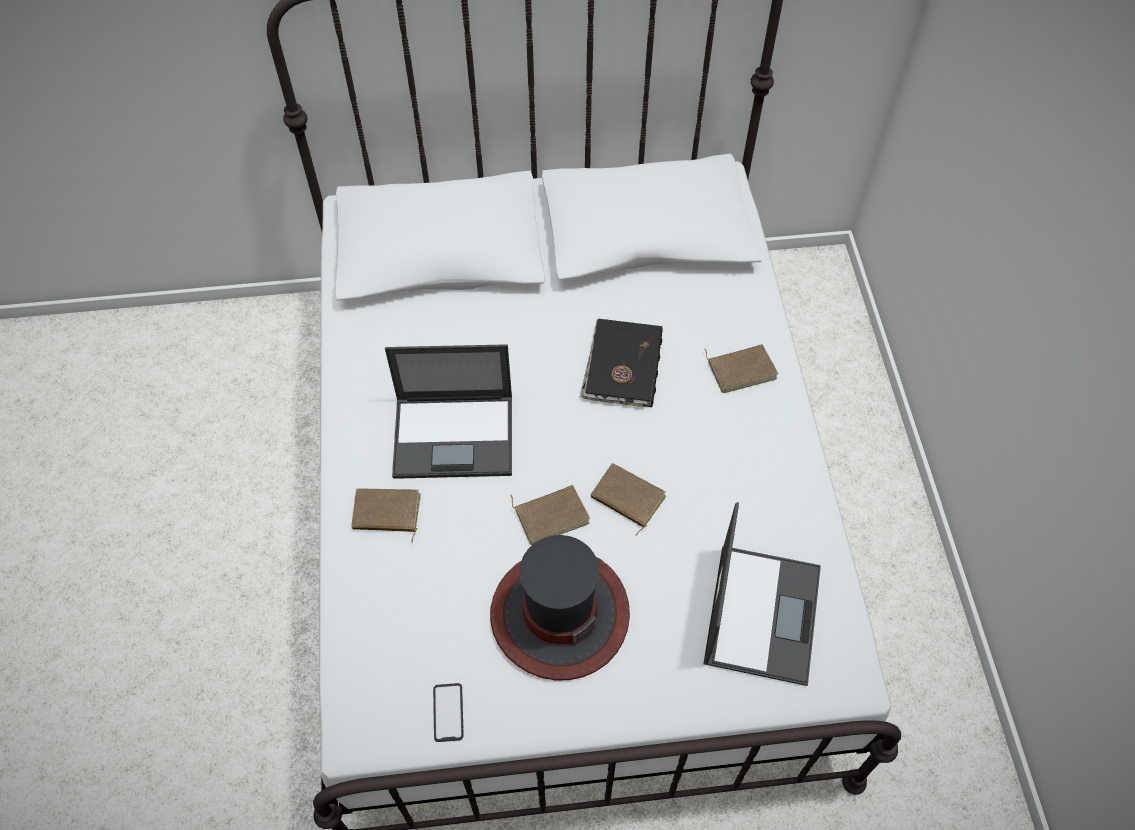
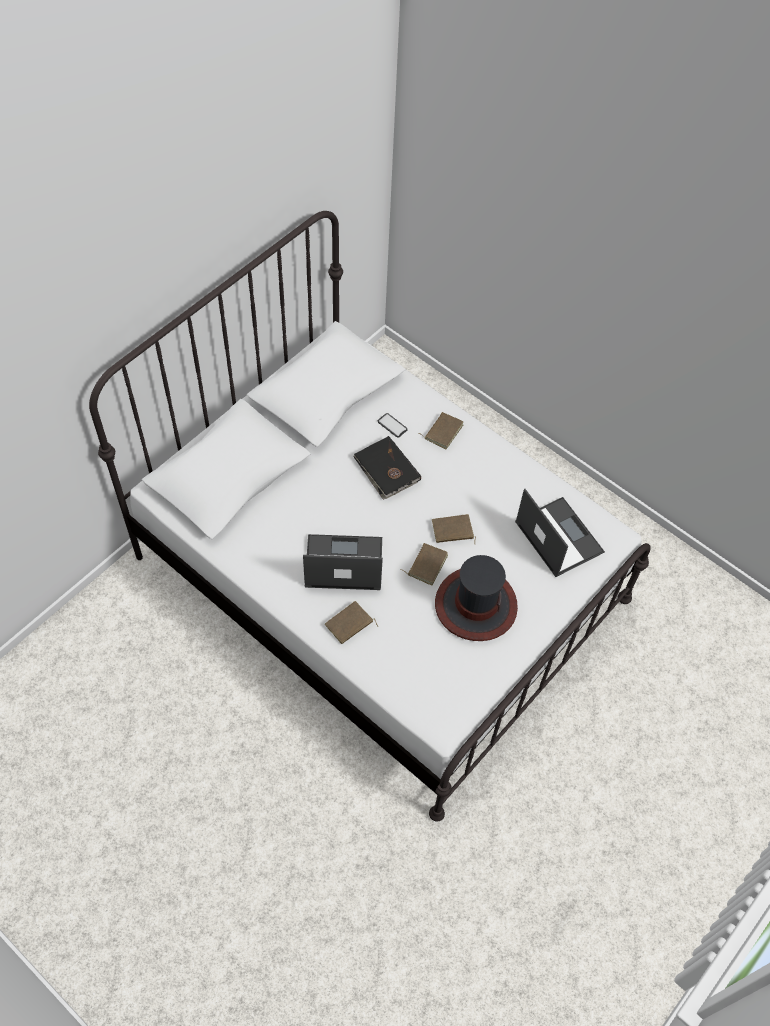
camera: 45 degrees left, 0 degrees up
(448, 712) = (472, 685): phone -> phone (392, 425)
(455, 436) = (342, 563): laptop -> laptop turned 135 degrees counterclockwise

